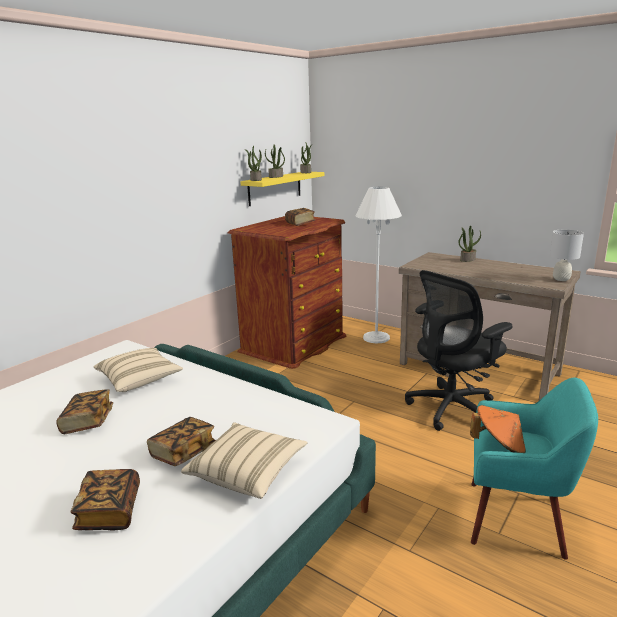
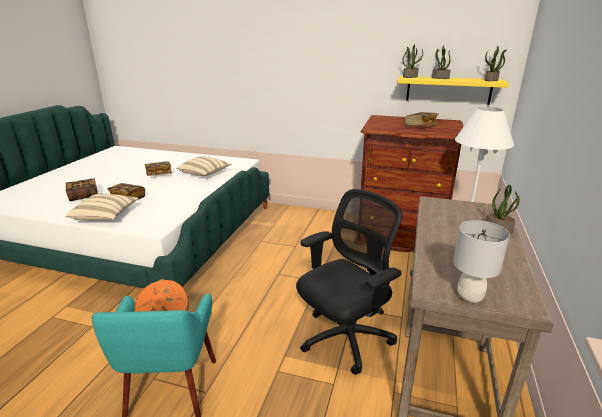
camera: 70 degrees right, 5 degrees up
(454, 405) = (343, 342): black office chair -> black office chair turned 105 degrees clockwise

